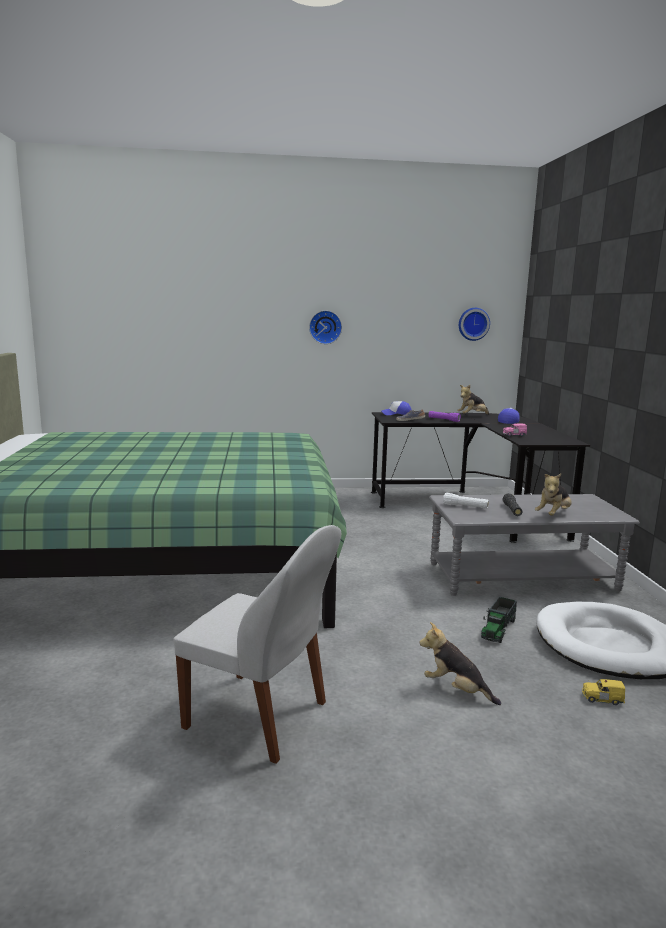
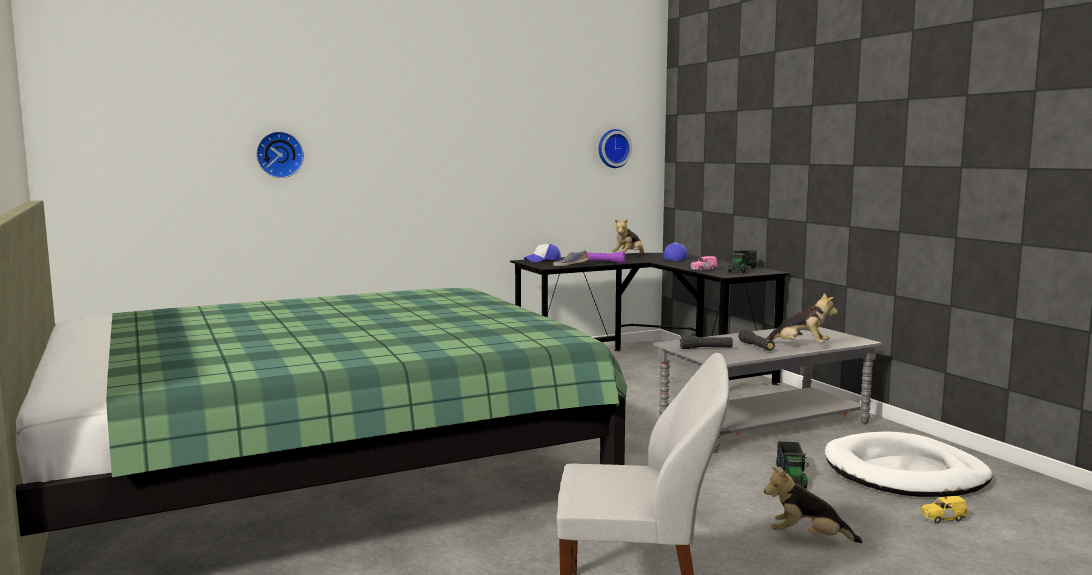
camera: 20 degrees left, 5 degrees down
(325, 327) = (445, 156): wall clock -> wall clock (279, 154)
(465, 506) = (706, 349): white flashlight -> black flashlight
(549, 438) = (742, 270): none -> toy truck
(553, 515) = (800, 346): plush toy -> plush toy turned 90 degrees counterclockwise

